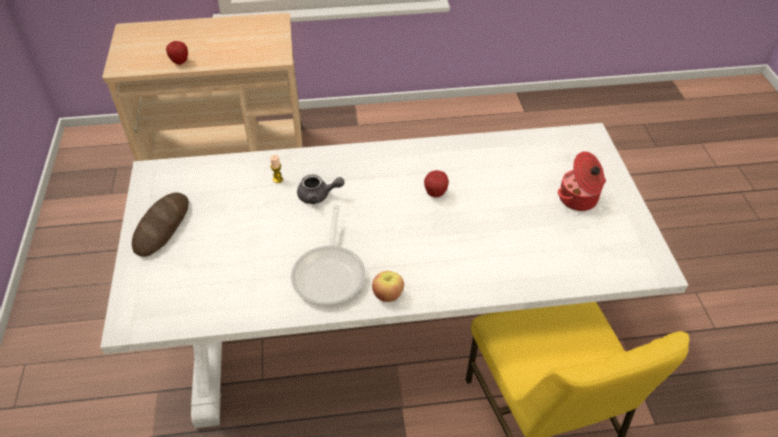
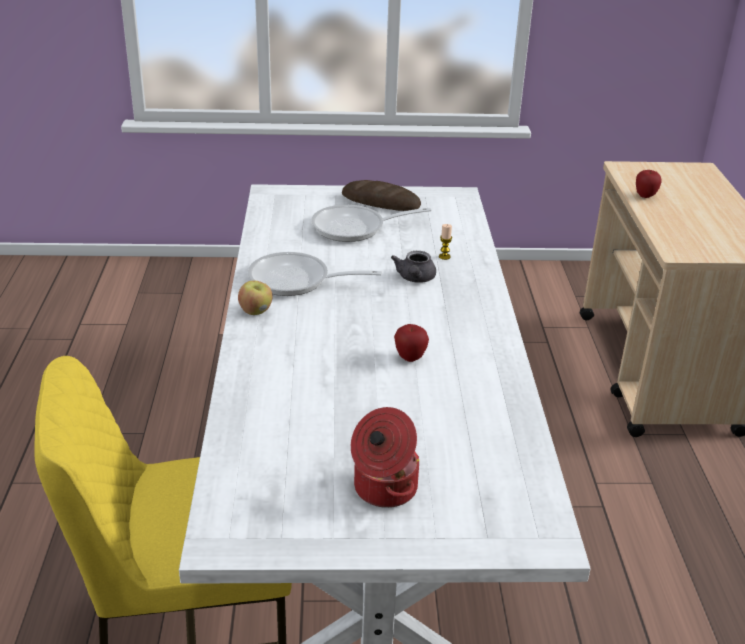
camera: 95 degrees right, 15 degrees down
(222, 241) = (355, 228): none -> frying pan

